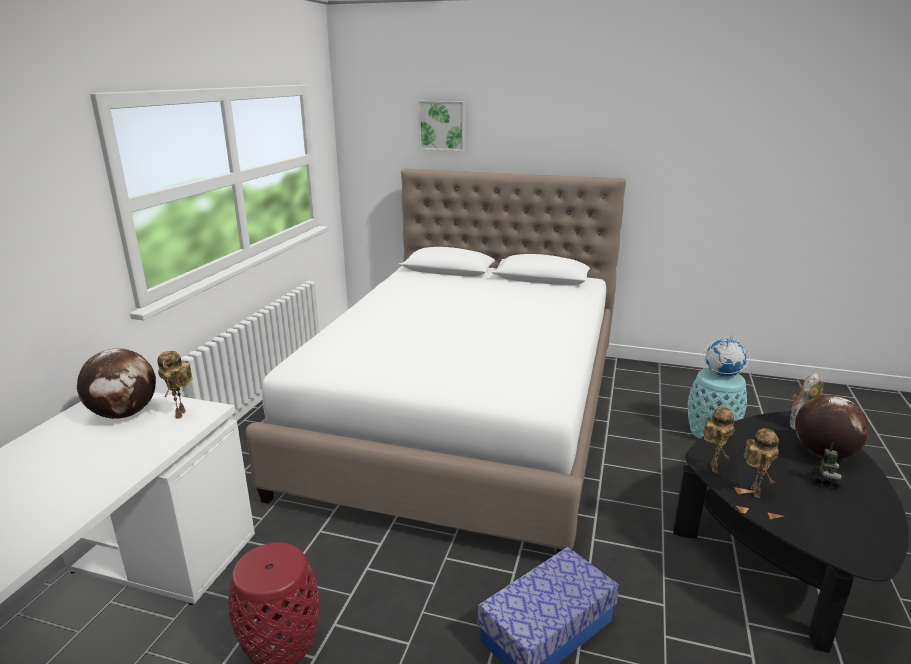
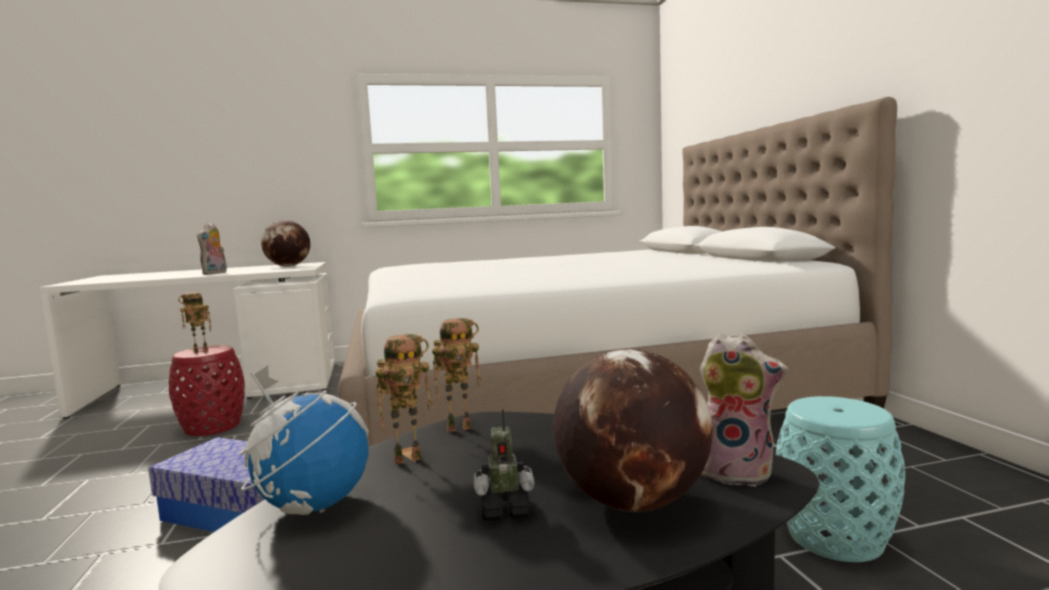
camera: 60 degrees right, 15 degrees down
(103, 472) = (215, 273): none -> plush toy
(182, 415) = (293, 268): toy robot -> toy robot (200, 352)
(442, 125) = (724, 90): picture -> none
(722, 375) = (845, 408): globe -> globe (312, 505)

